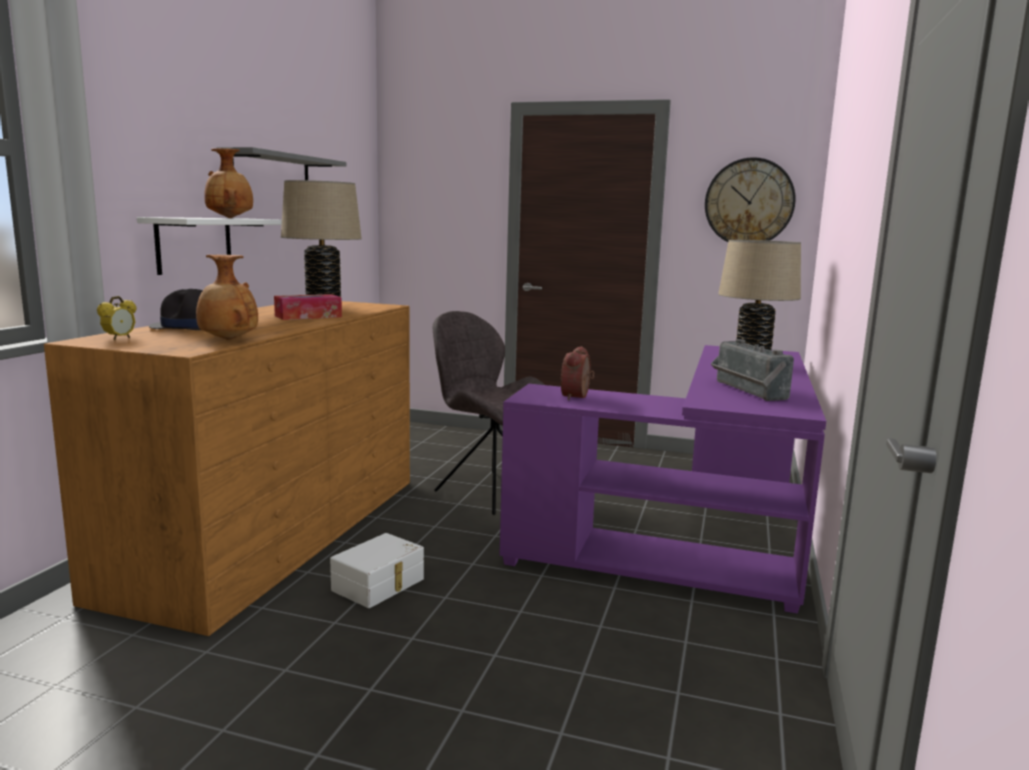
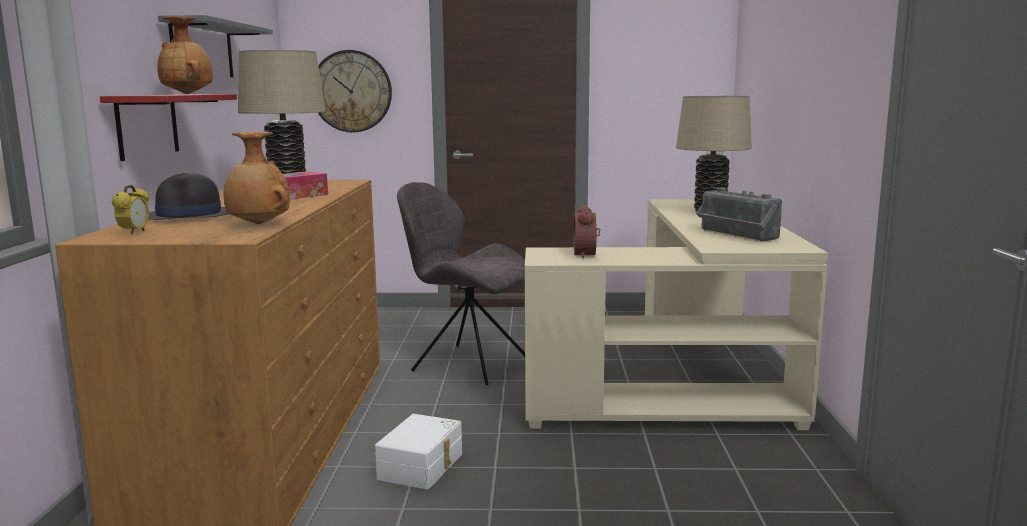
camera: 15 degrees left, 0 degrees up
(194, 244) = (147, 125): white shelf -> red shelf
(700, 536) = (687, 378): purple desk -> beige desk
(749, 202) = (670, 61): wall clock -> wall clock (351, 91)

